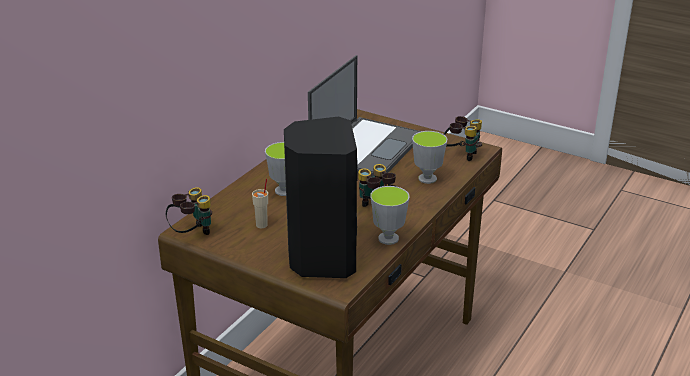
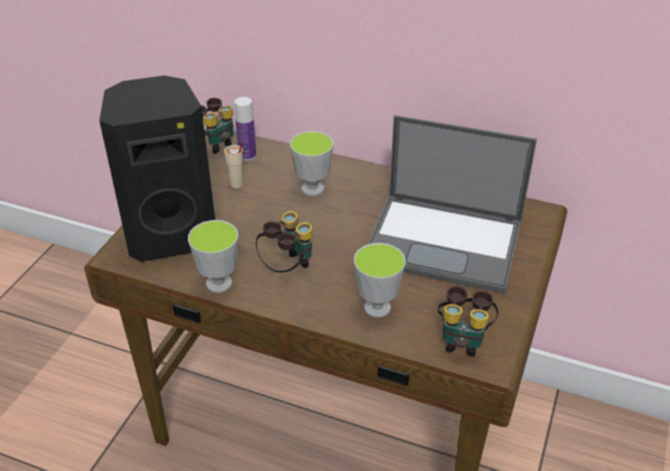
camera: 80 degrees right, 10 degrees up
(221, 217) = (247, 155): none -> bottle

